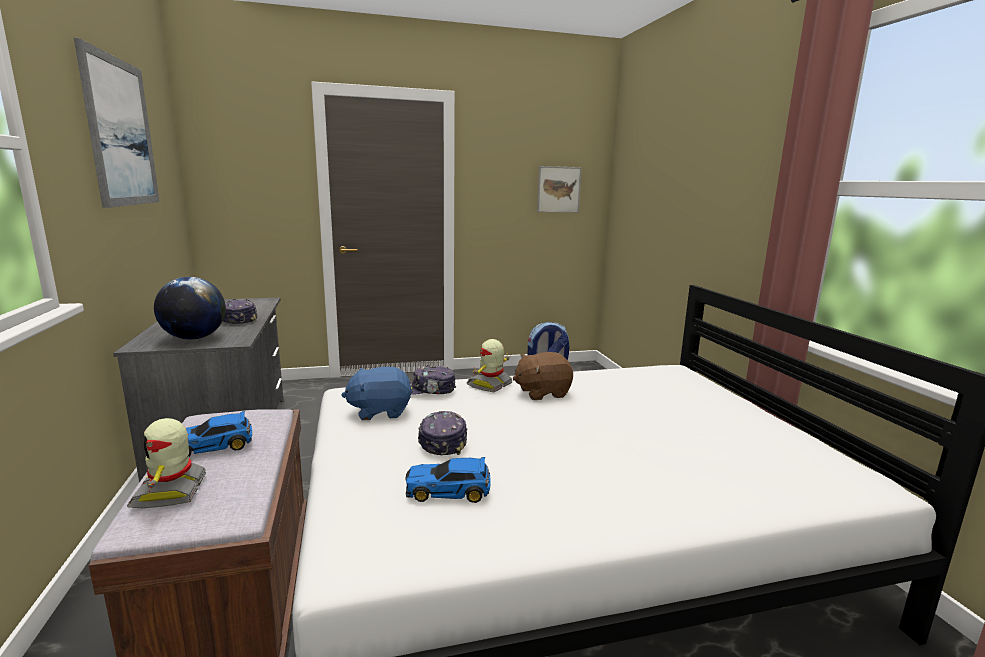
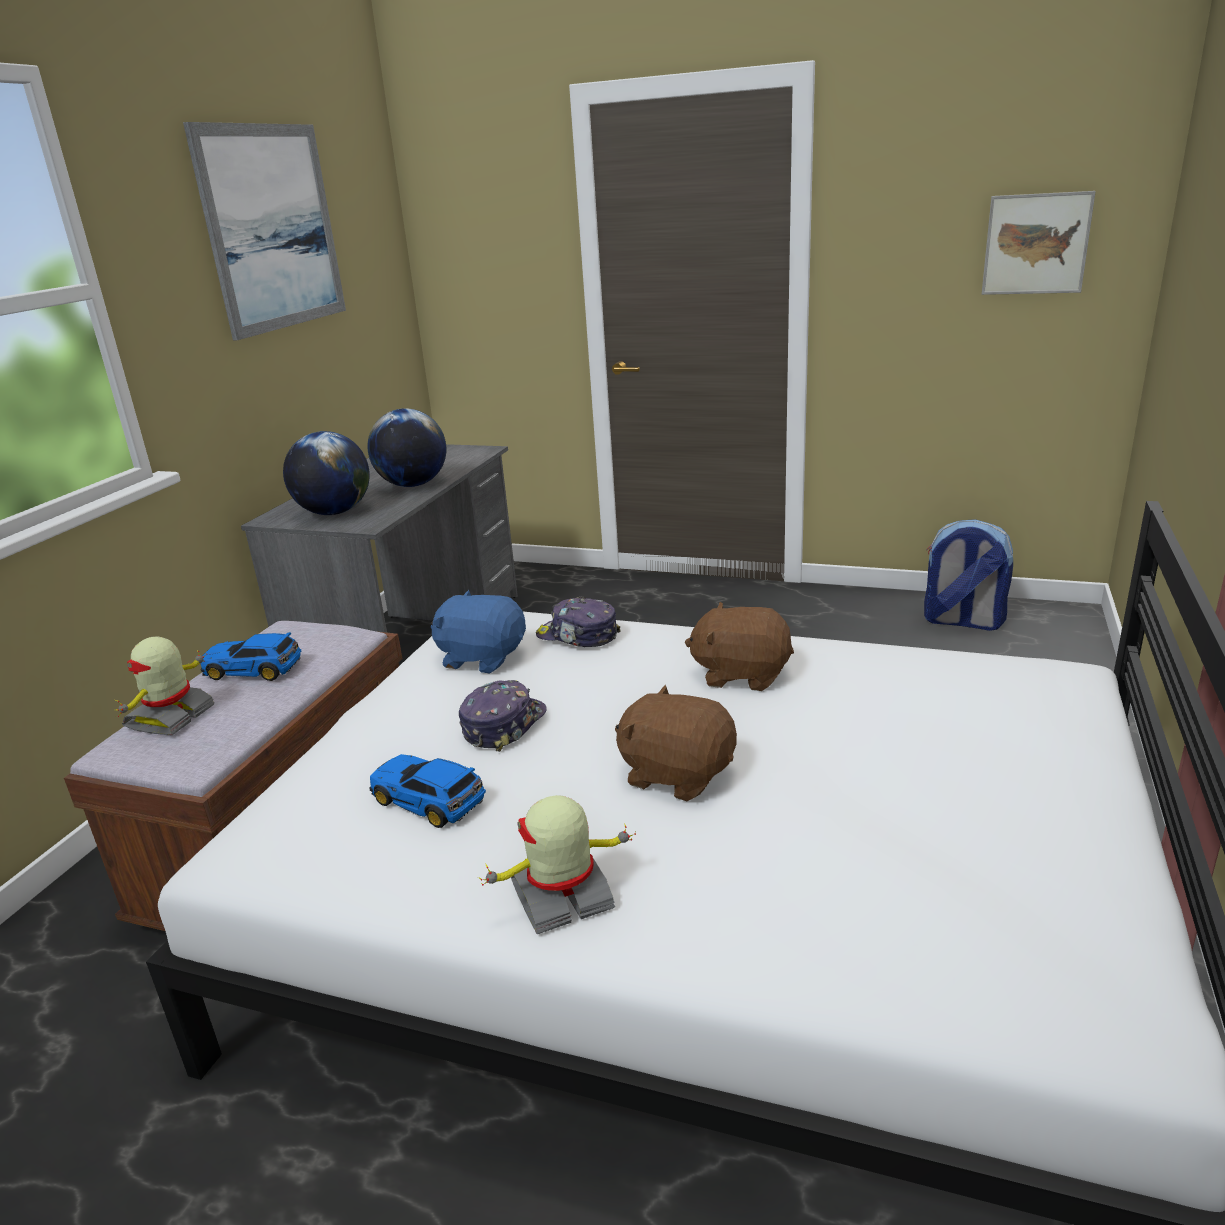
camera: 35 degrees right, 10 degrees up
(238, 319) = (413, 485): cap -> globe
(490, 385) = (677, 643): toy robot -> toy robot (563, 898)
(574, 441) = (677, 774): none -> brown plush toy

